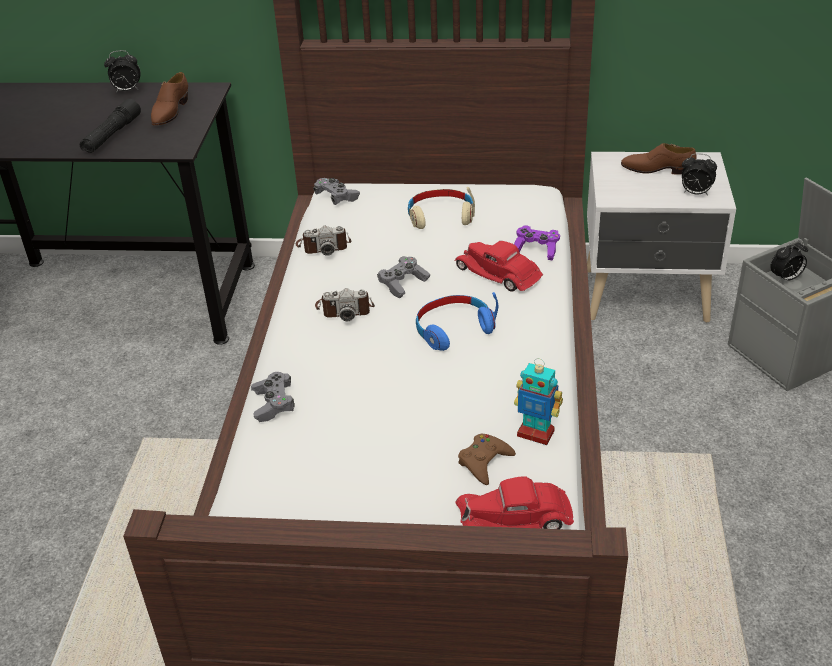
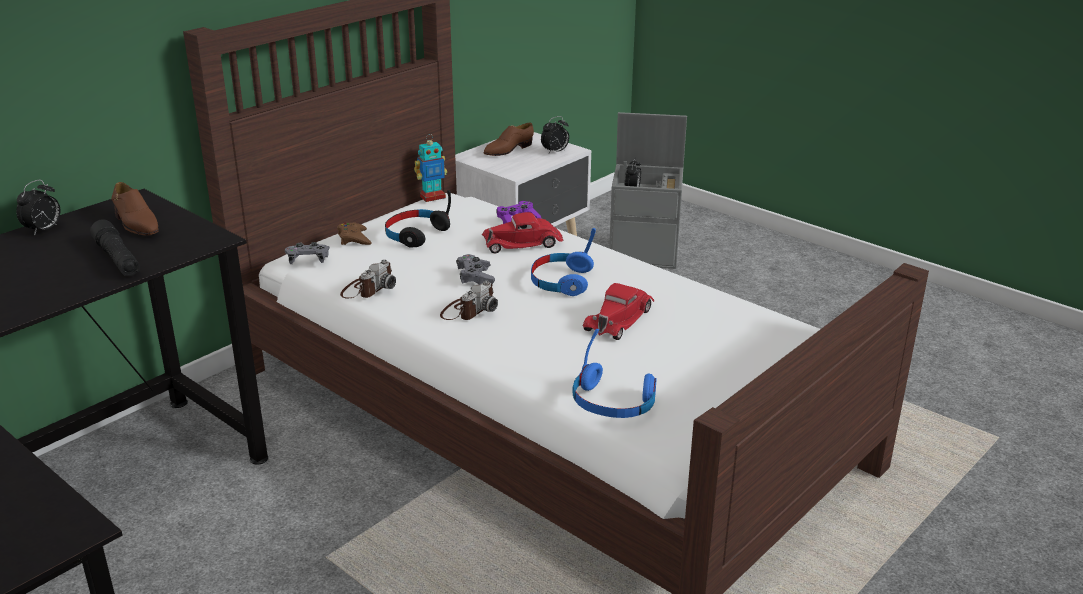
camera: 55 degrees left, 10 degrees down
(274, 404) = (542, 380): grey game controller -> none
(275, 461) = (613, 403): none -> blue headphones
(441, 216) = (415, 235): beige headphones -> black headphones
(484, 462) = (719, 325): brown game controller -> brown game controller (354, 238)
(514, 518) = (786, 336): red toy car -> red toy car (619, 319)
(536, 433) = (713, 298): toy robot -> toy robot (432, 197)

